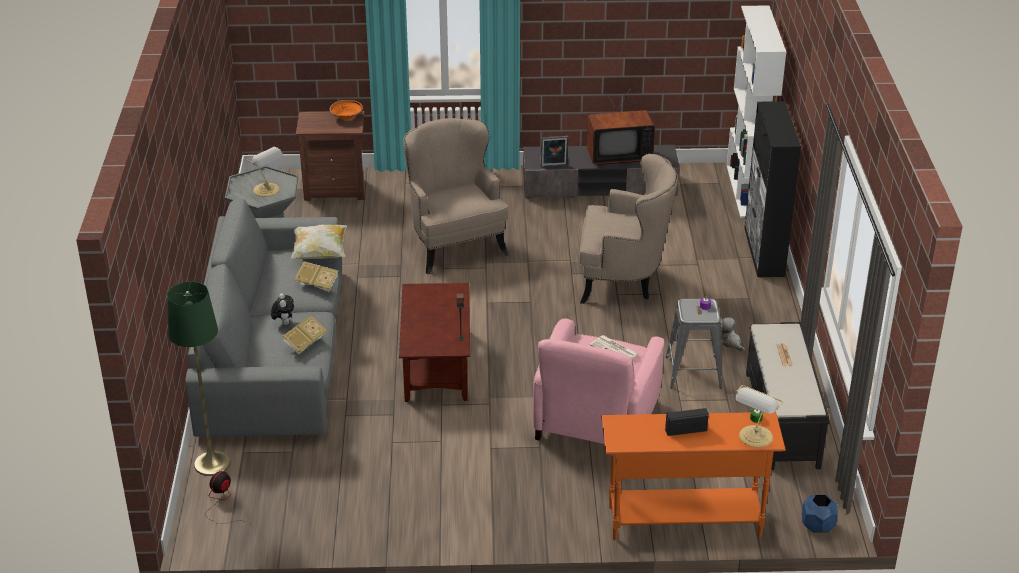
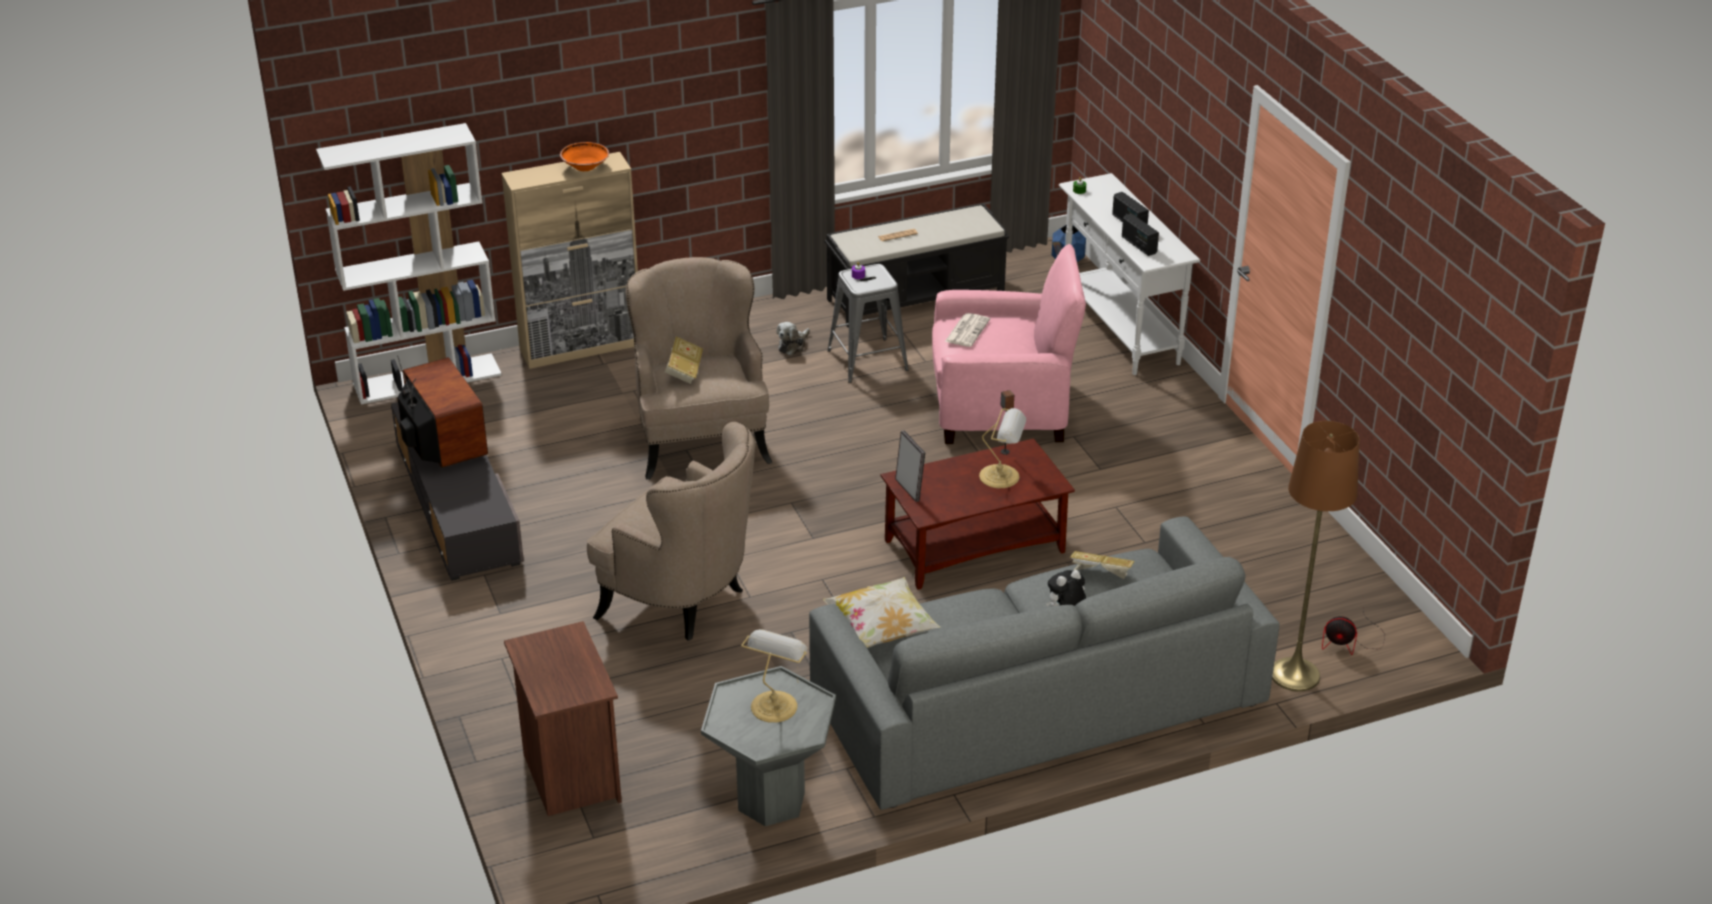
camera: 110 degrees left, 0 degrees up
(212, 463) = (1294, 675): green floor lamp -> brown floor lamp
(317, 284) = (963, 605): book -> book (684, 371)
(347, 116) = (534, 653): orange bowl -> orange bowl (585, 166)
(454, 245) = (683, 601): beige armchair -> beige armchair turned 105 degrees counterclockwise
(554, 167) = (499, 495): picture frame -> picture frame (909, 489)
(644, 424) = (1138, 245): none -> radio
(683, 521) = (1120, 330): orange console table -> white console table
(755, 437) = (1109, 188): table lamp -> table lamp (1001, 476)
(764, 252) = (582, 347): black cabinet -> beige cabinet

